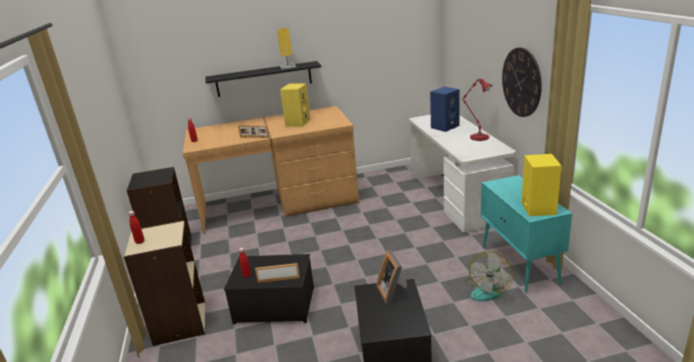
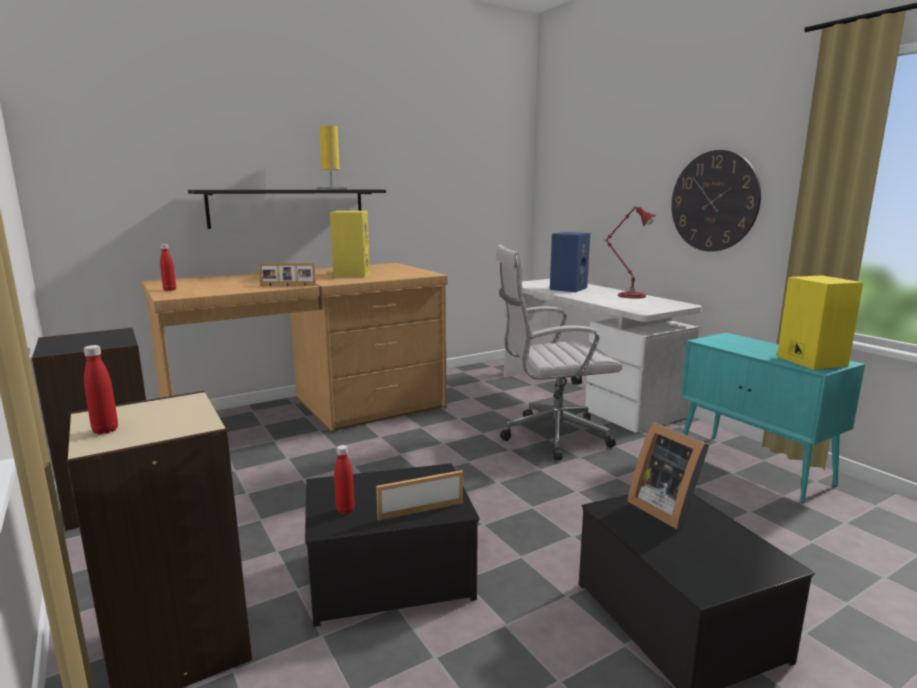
camera: 20 degrees left, 10 degrees down
(408, 230) = (550, 436): none -> white office chair
(487, 289) = (744, 505): fan -> none

